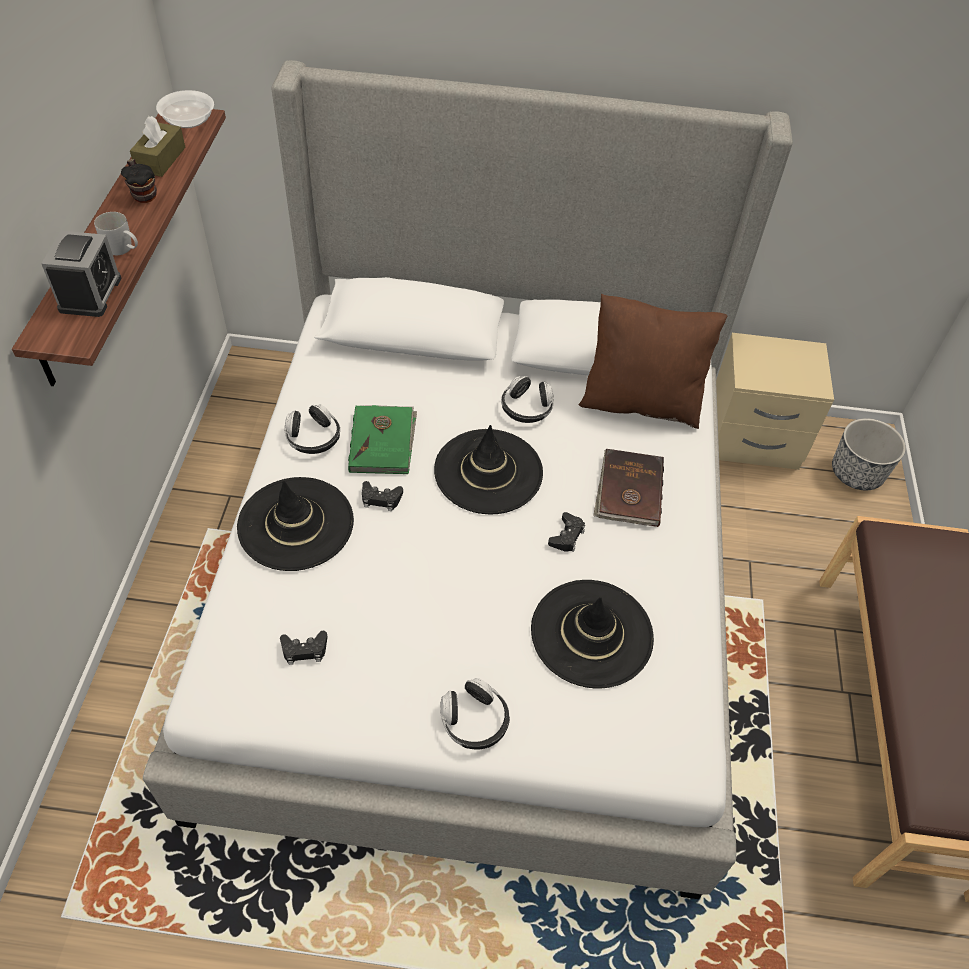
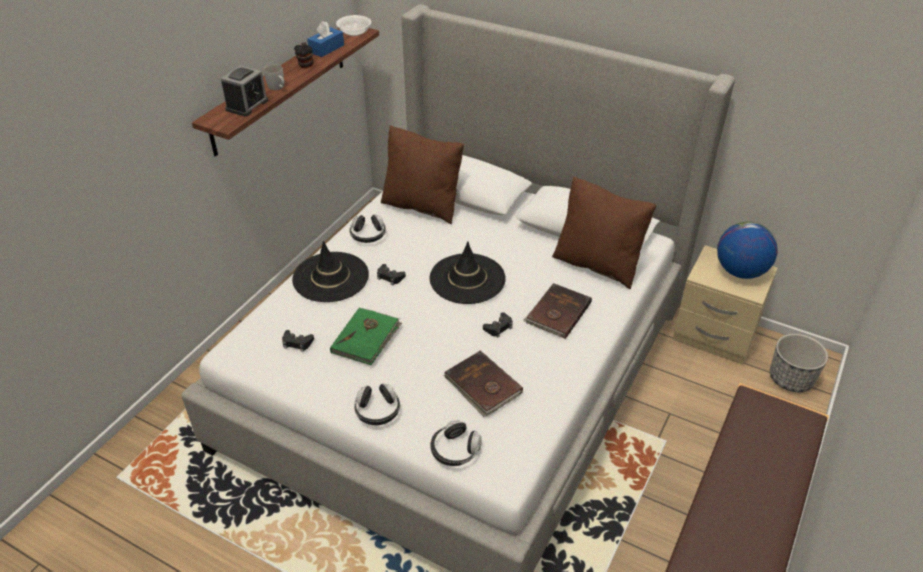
camera: 25 degrees right, 10 degrees down
(160, 159) = (326, 49): brown tissue box -> blue tissue box
(366, 369) = (422, 205): none -> brown pillow
(383, 442) = (409, 247): green book -> green book (366, 338)
(526, 408) = (515, 250): headphones -> headphones (455, 450)
(592, 633) = (482, 386): black hat -> brown book
(789, 360) = (740, 271): none -> globe

